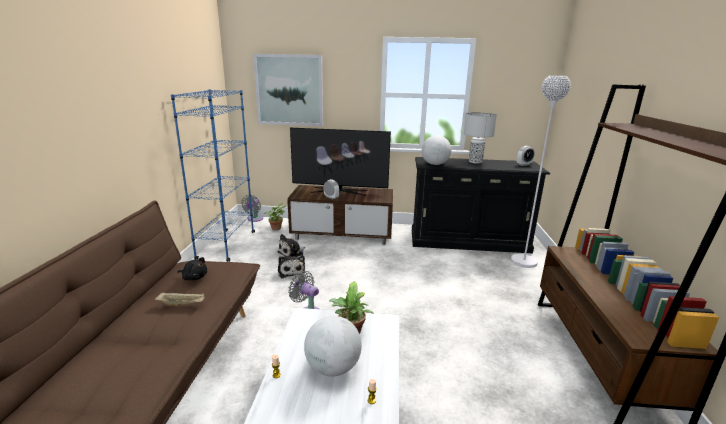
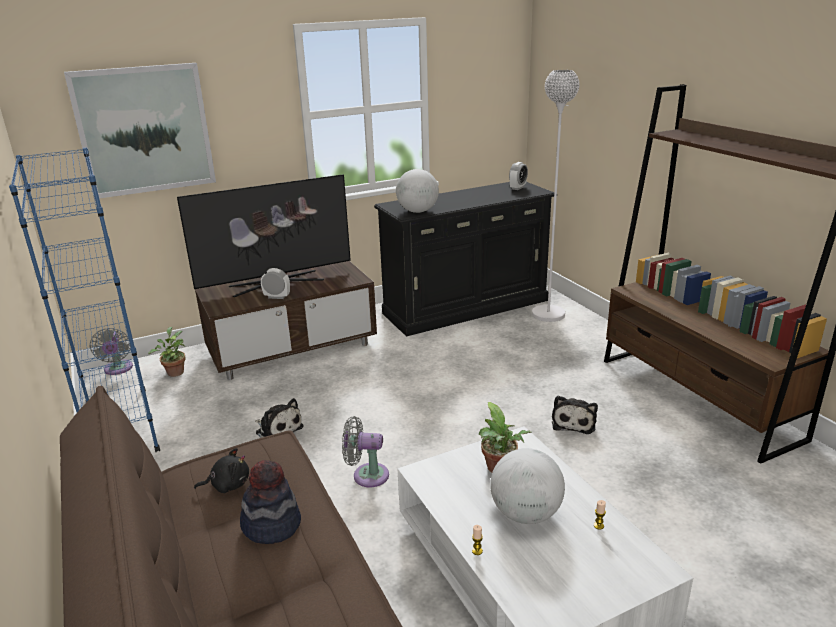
camera: 30 degrees left, 5 degrees up
(182, 304) = (271, 525): beige tray -> hat
(292, 253) = (248, 402): plush toy -> plush toy (573, 422)
(475, 162) = (459, 195): white table lamp -> none

